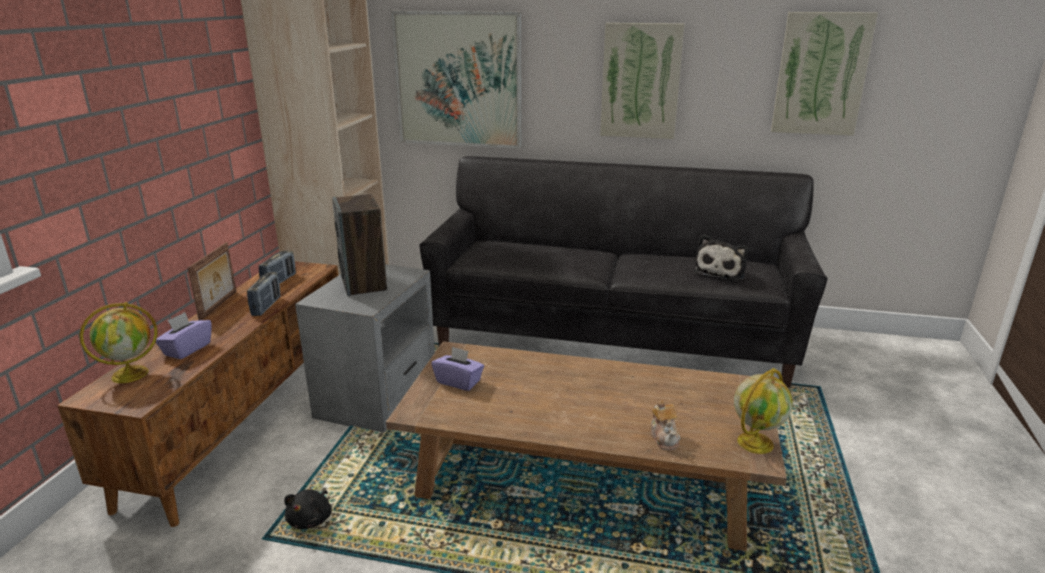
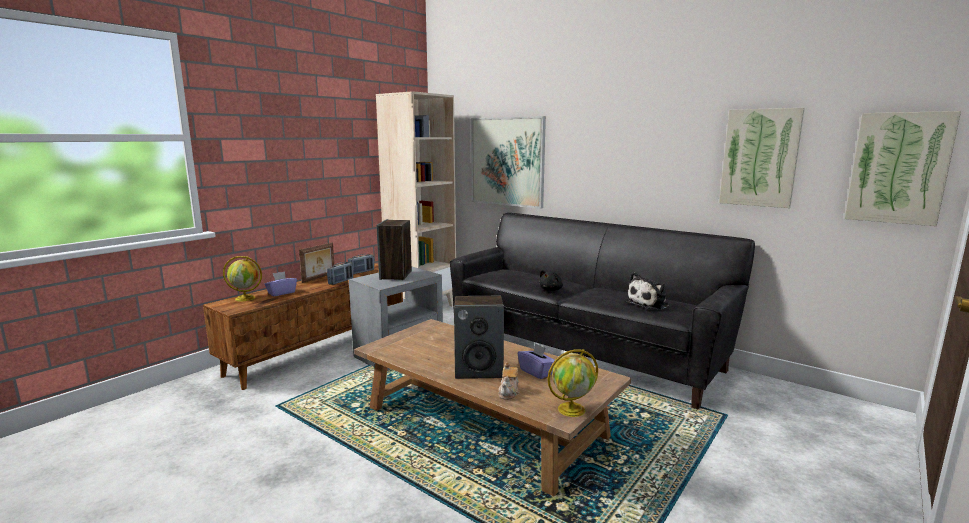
camera: 25 degrees right, 10 degrees down
(311, 519) = (307, 404): black plush toy -> black plush toy (551, 290)
(459, 381) = (416, 339): purple tissue box -> purple tissue box (537, 372)
(595, 413) = (479, 370): none -> speaker
(640, 81) = (622, 163): picture -> picture (898, 168)

